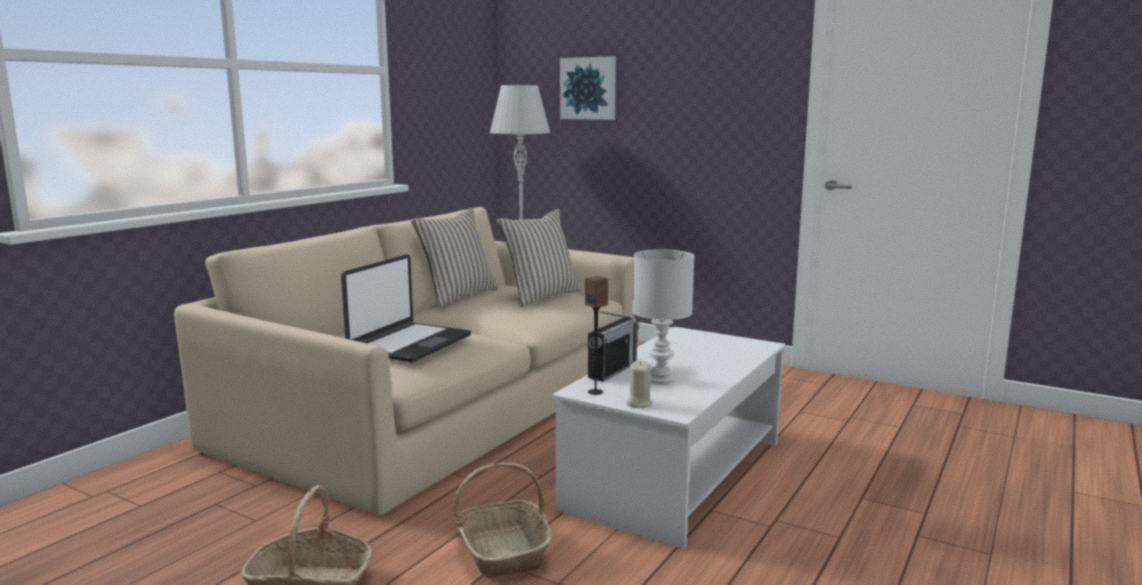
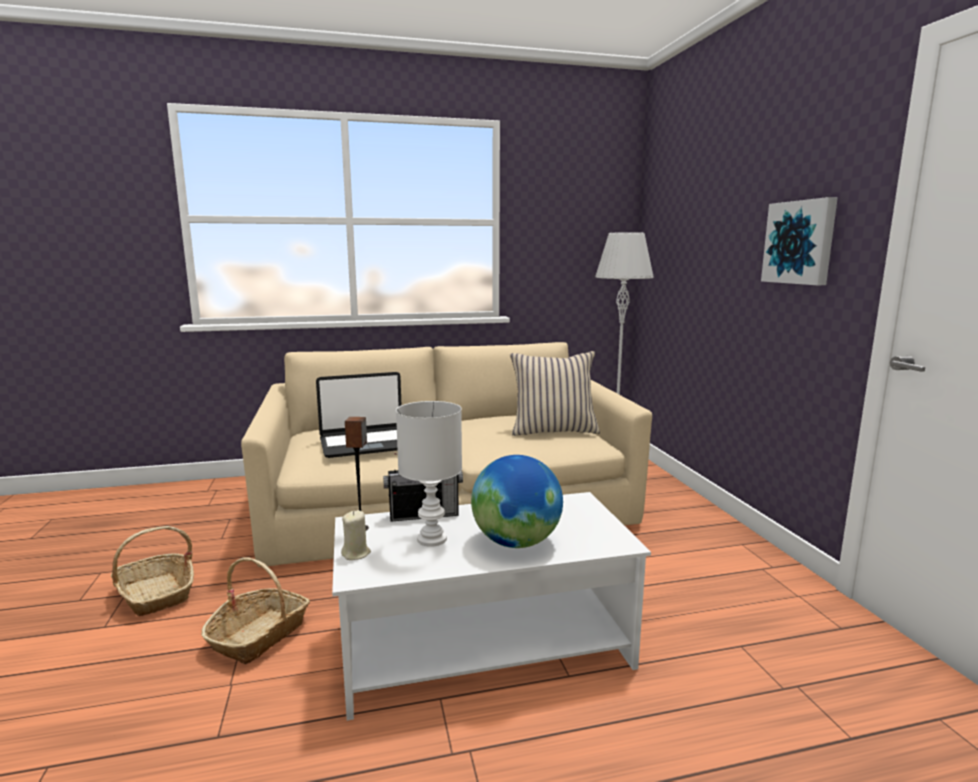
camera: 45 degrees right, 0 degrees up
(457, 295) = (497, 415): beige pillow -> none
(589, 88) = (693, 234): picture -> picture (800, 242)
(712, 363) = (516, 542): none -> globe

